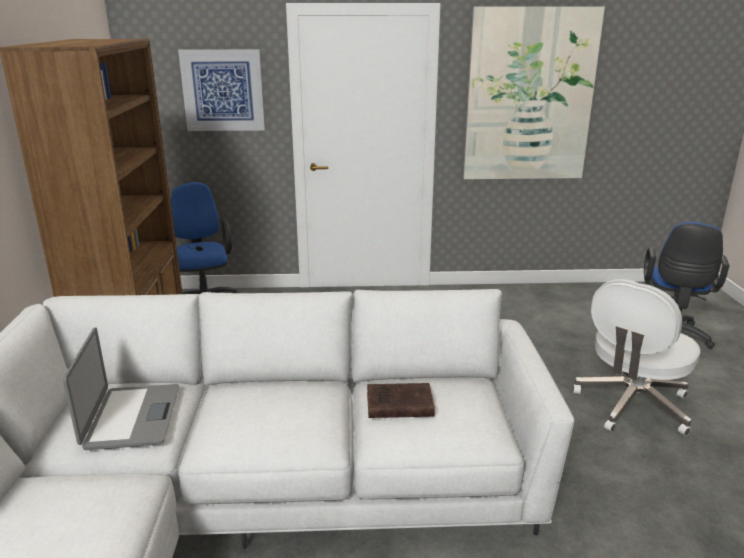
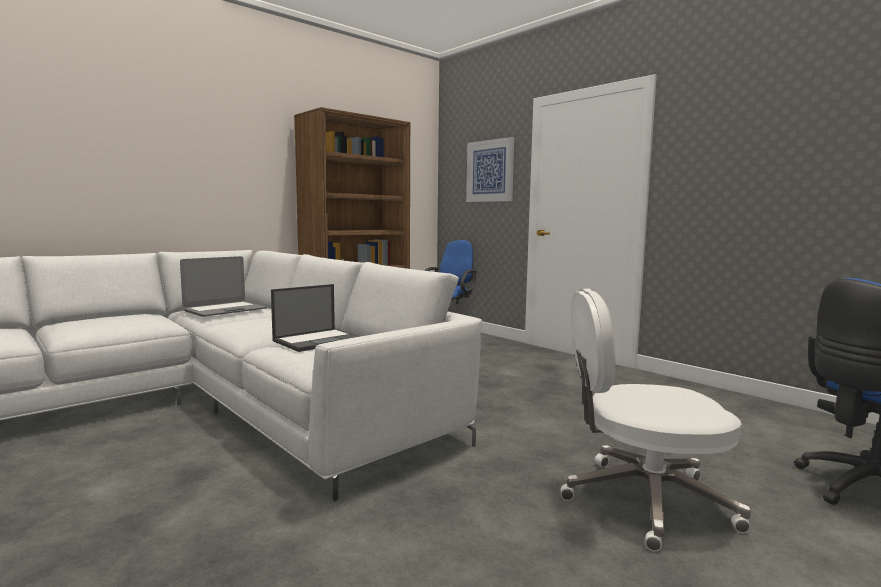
camera: 50 degrees right, 15 degrees down
(397, 405) = (318, 340): brown book -> laptop
(529, 96) = (755, 159): picture -> none

